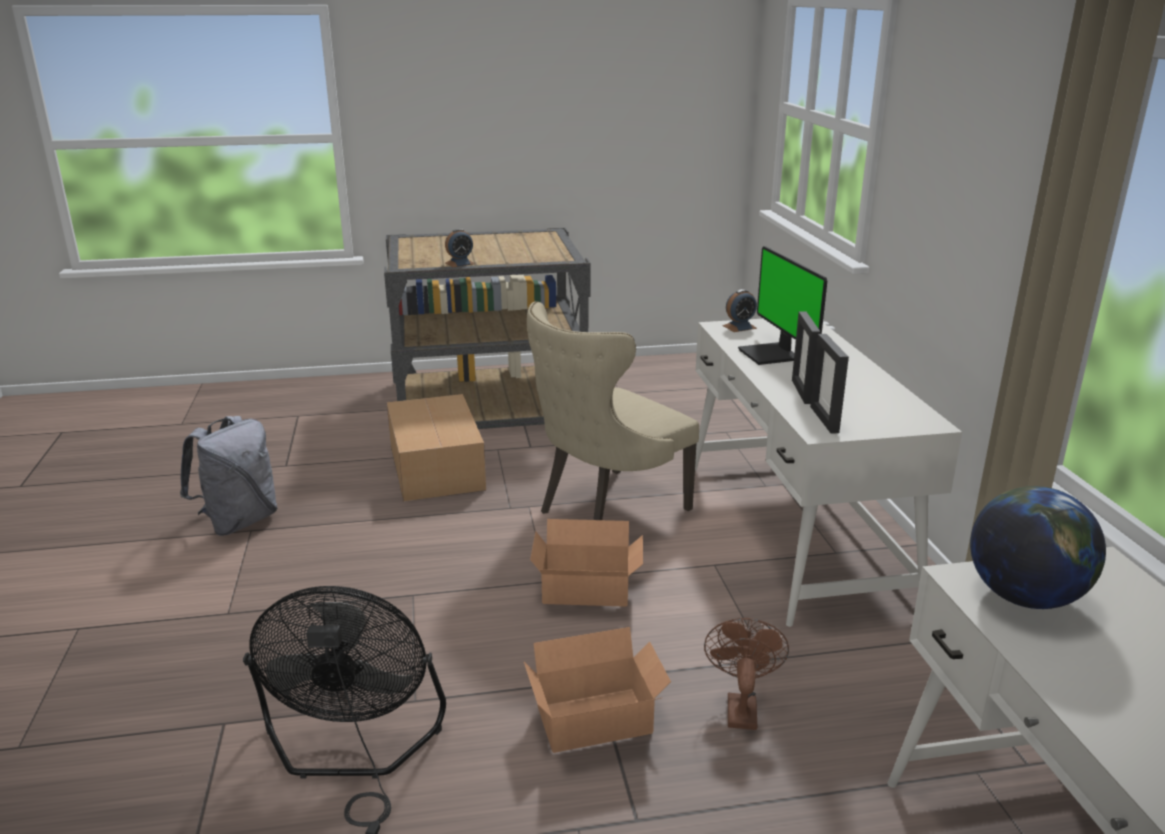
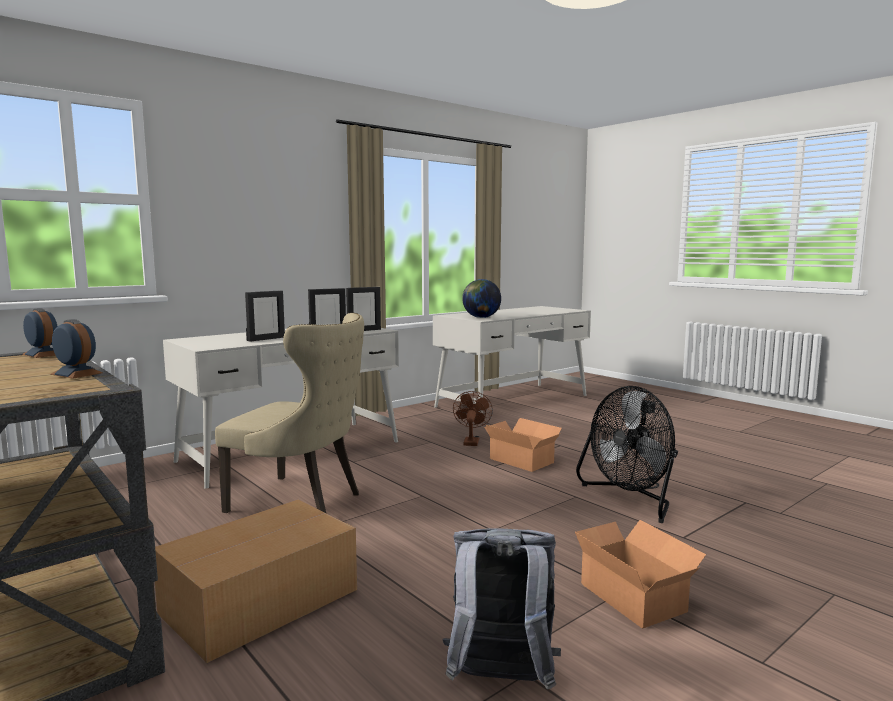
camera: 120 degrees left, 15 degrees down
(588, 591) = (419, 483): cardboard box -> cardboard box (633, 595)
(739, 327) = (204, 345): alarm clock -> alarm clock (43, 354)
(740, 707) = (471, 441): brown fan -> brown fan turned 120 degrees clockwise
(772, 355) = (266, 339): monitor -> picture frame

